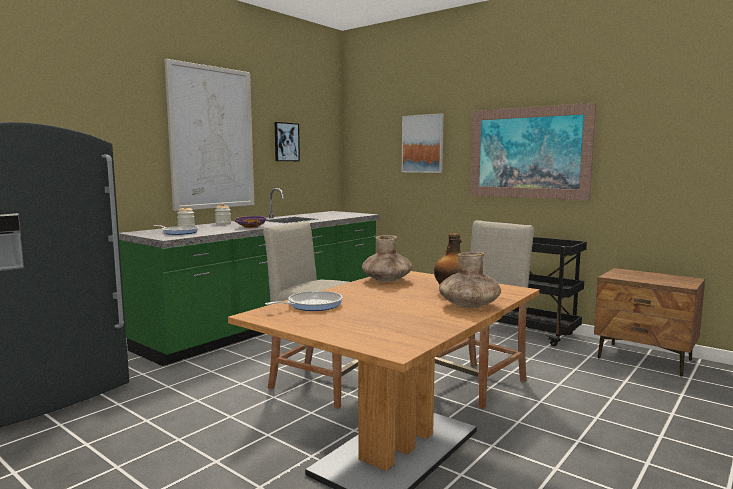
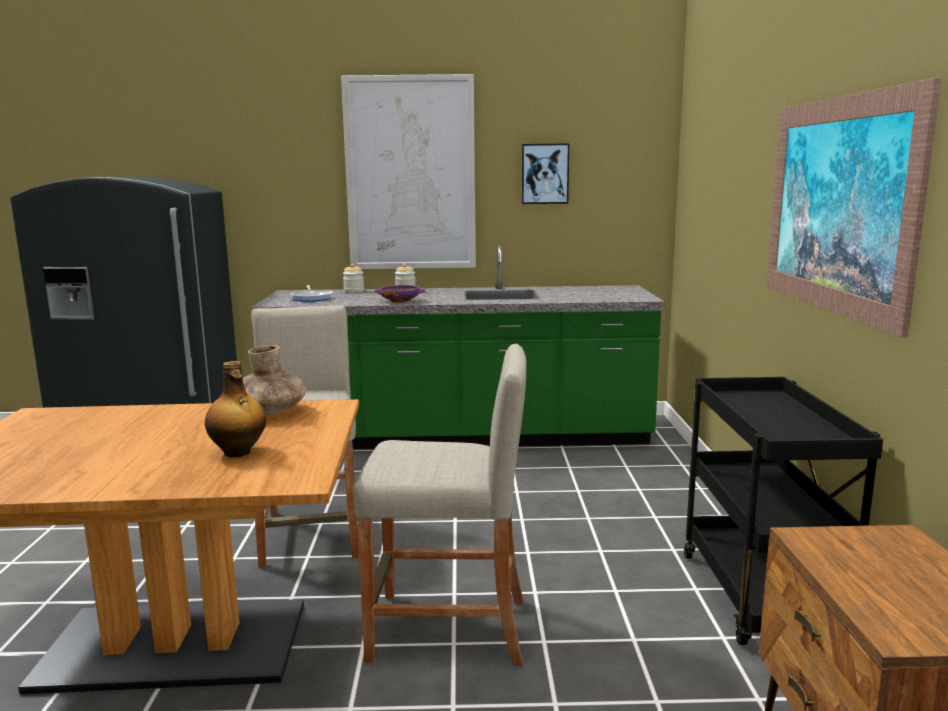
camera: 50 degrees right, 5 degrees up
(312, 305) = (93, 419): frying pan -> none
(423, 143) = (734, 176): picture -> none
(469, 306) = (153, 478): brown vase -> none

